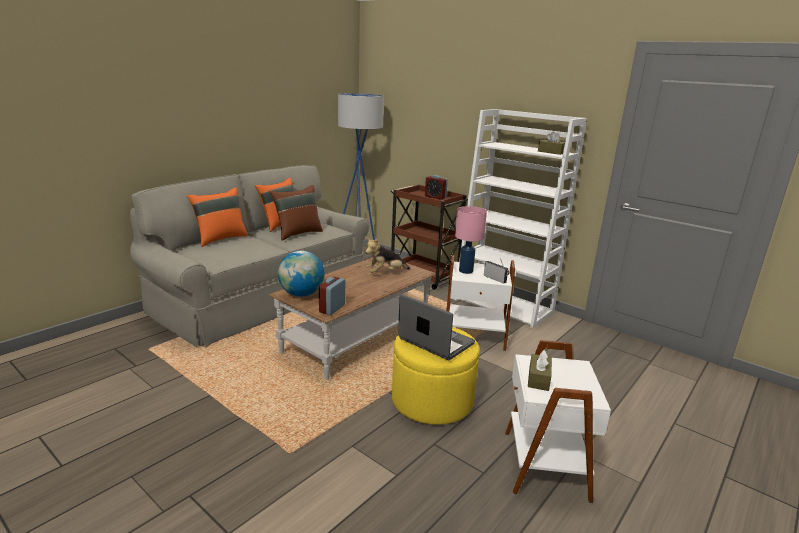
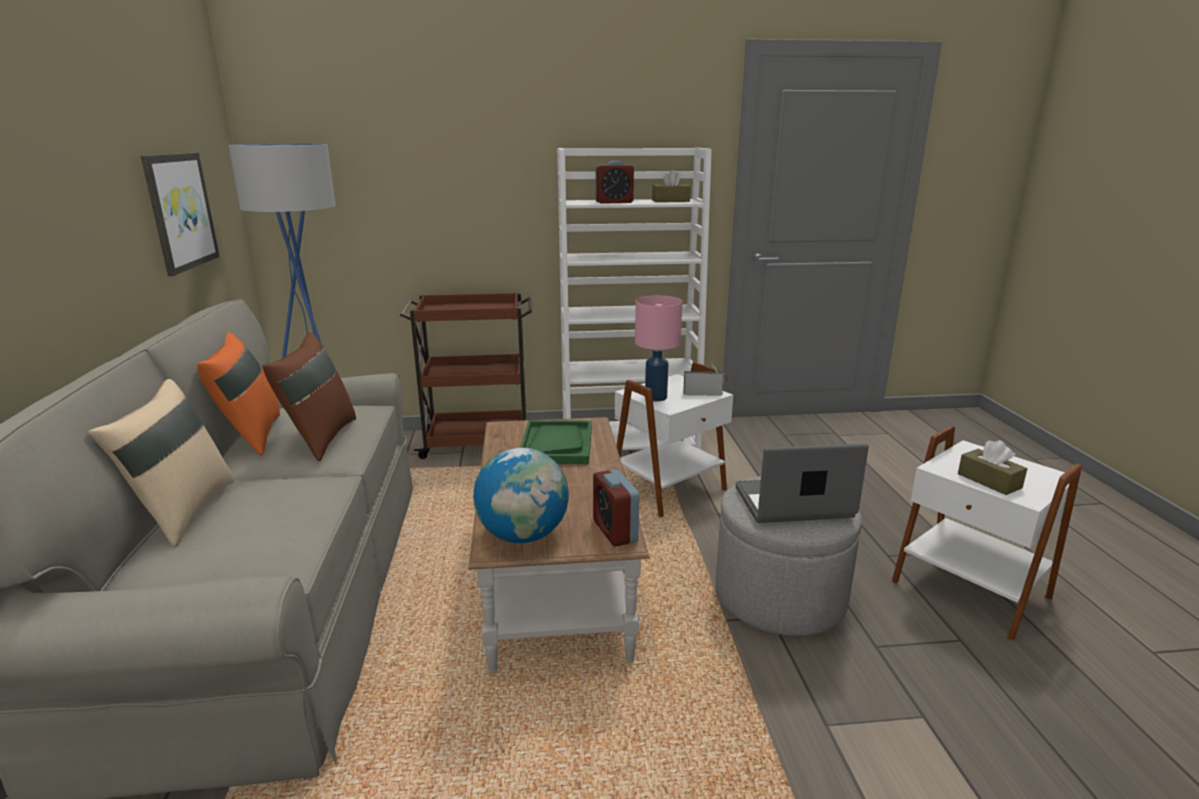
camera: 45 degrees left, 0 degrees up
(220, 239) = (183, 512): orange pillow -> beige pillow
(304, 122) = (180, 211): none -> picture
(385, 273) = (556, 444): plush toy -> green tray
(432, 400) = (780, 596): yellow ottoman -> grey ottoman
(435, 197) = (476, 308): alarm clock -> alarm clock (614, 202)

